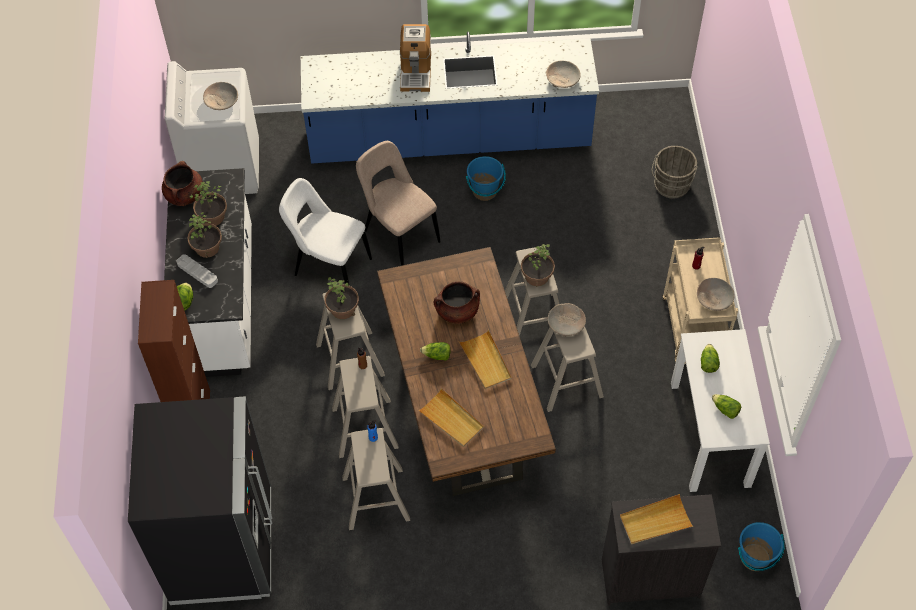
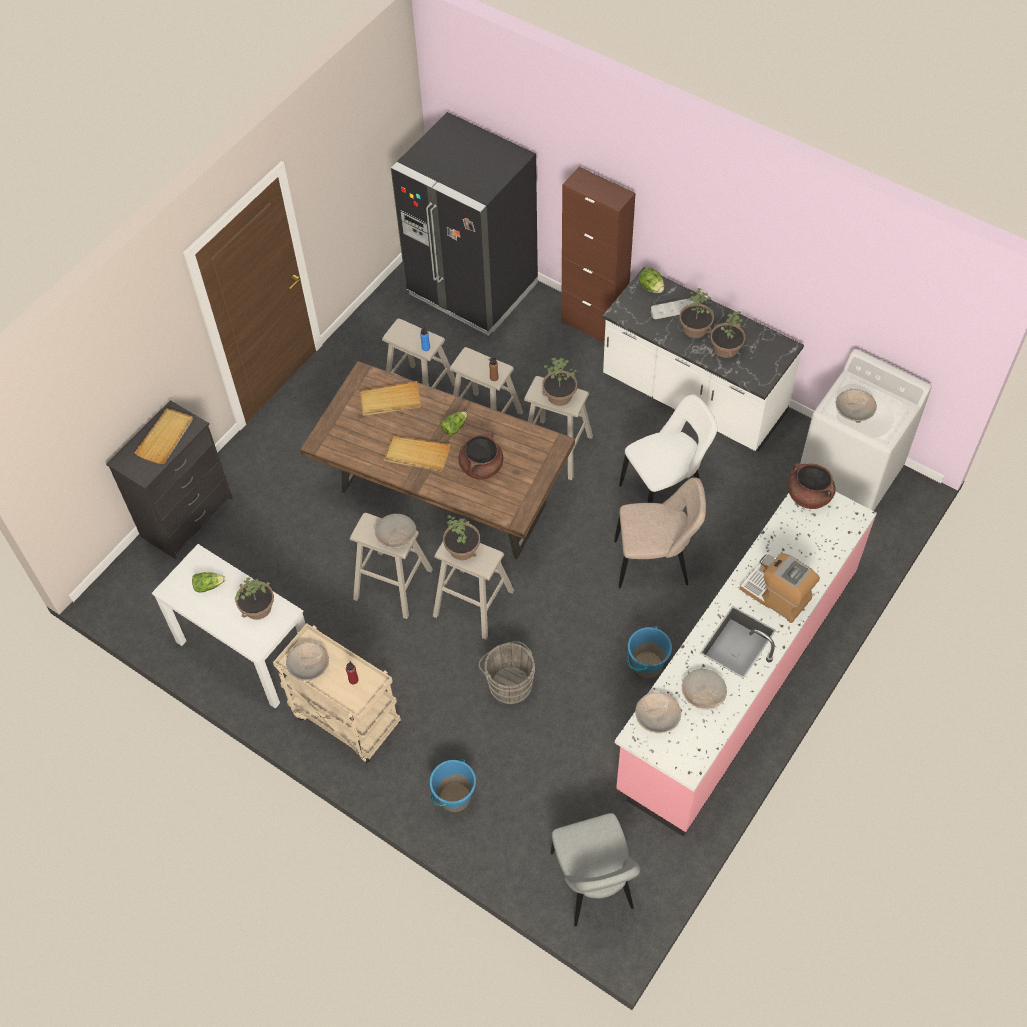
camera: 130 degrees right, 0 degrees up
(184, 195) = (767, 342): brown cooking pot -> brown cooking pot (808, 496)
(449, 139) = (737, 679): blue counter -> pink counter
(524, 68) = (703, 693): none -> beige bowl
(656, 129) = (593, 885): none -> grey chair
(671, 187) = (510, 836): grey bucket -> grey bucket (509, 683)
(708, 363) = (257, 607): lettuce -> potted plant
(754, 558) = (127, 597): blue bucket -> blue bucket (454, 797)

